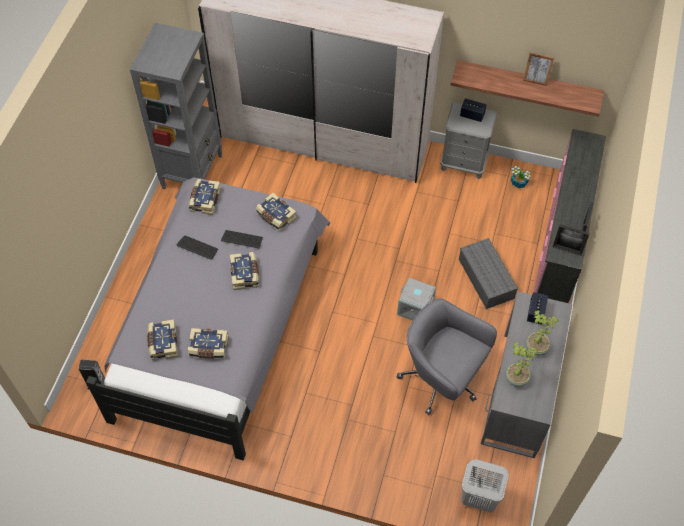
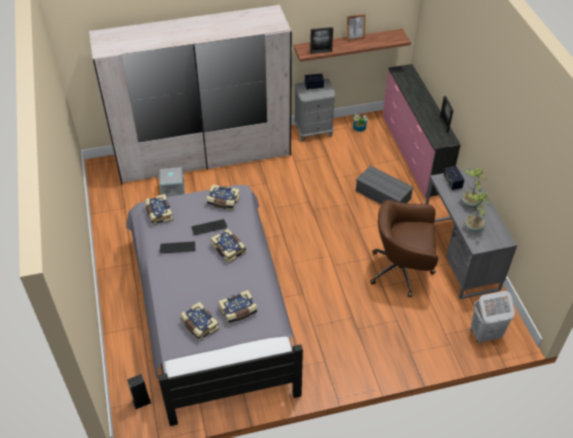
camera: 30 degrees left, 10 degrees down
(193, 171) = (115, 215): grey bookcase -> none
(416, 307) = (349, 233): grey storage box -> grey storage box (173, 191)
(441, 379) = (402, 270): grey office chair -> brown office chair
(567, 250) = (442, 137): picture frame -> picture frame (321, 52)

